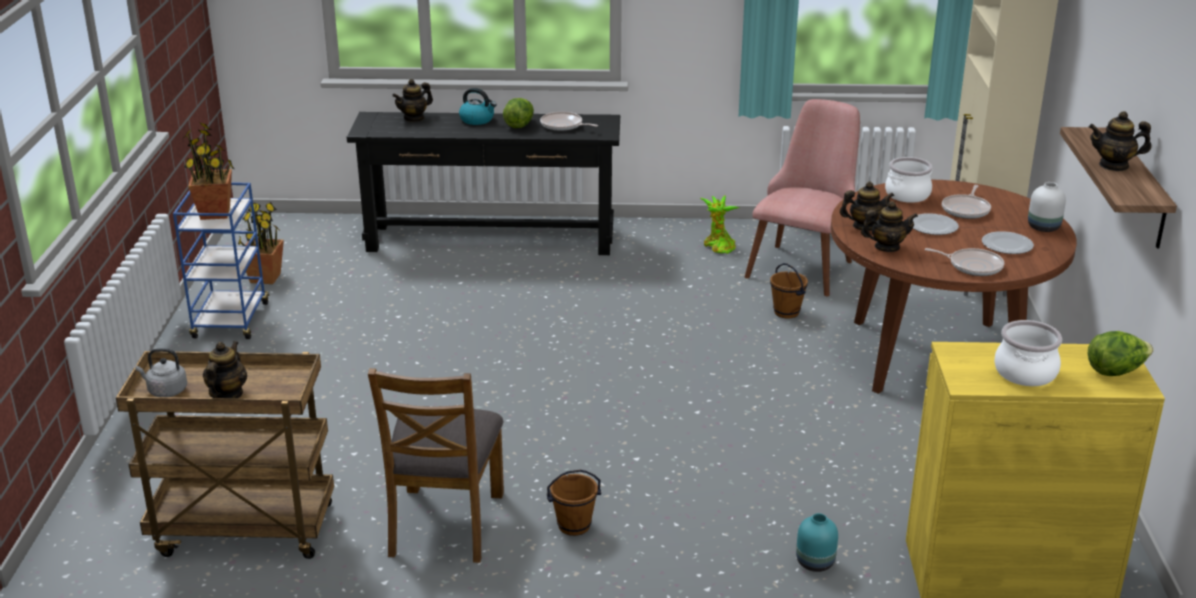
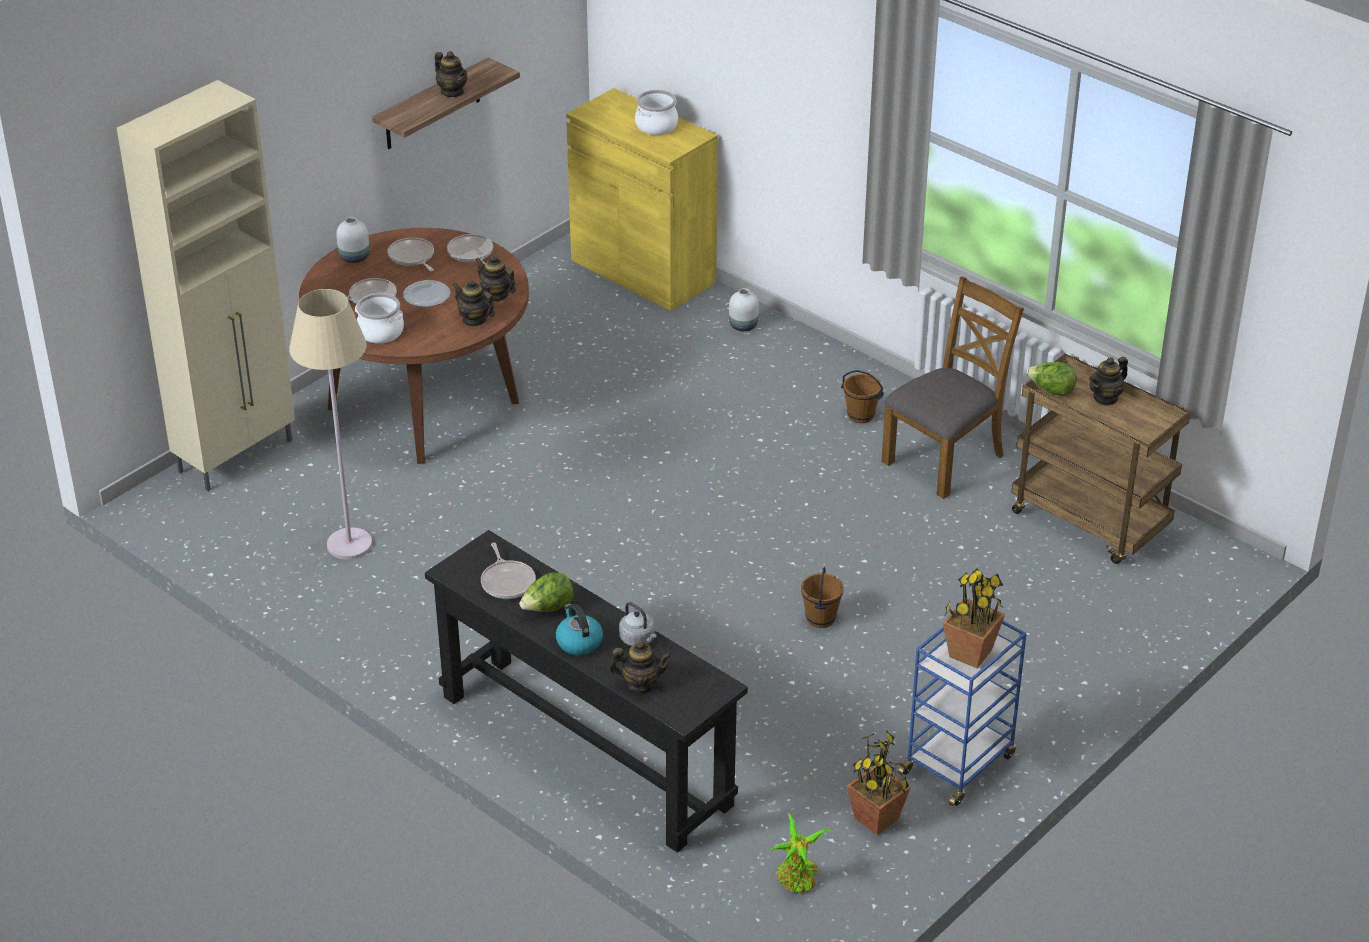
camera: 140 degrees left, 10 degrees up
(165, 391) = (1147, 421): grey kettle -> grey kettle (639, 639)
(718, 246) = (386, 610): potted plant -> potted plant (797, 880)
(787, 312) = (457, 501): brown bucket -> brown bucket (820, 618)
(804, 263) = (349, 544): pink chair -> beige floor lamp
(814, 563) = (744, 325): turquoise vase -> white vase
(1006, 245) = (412, 257): plate -> frying pan
(1115, 371) = (608, 106): lettuce -> lettuce (1051, 391)

